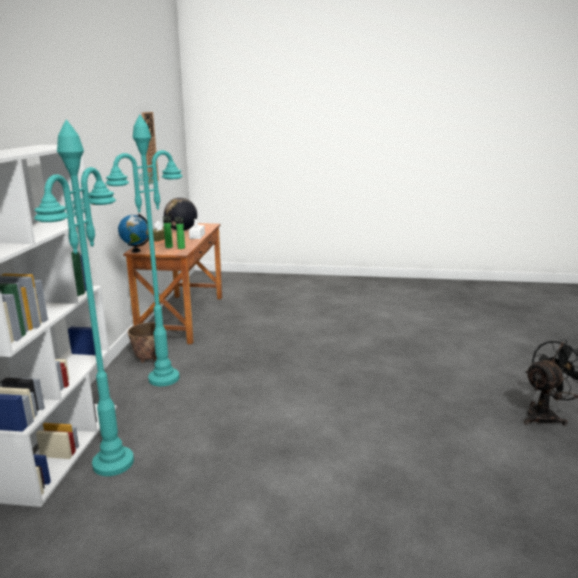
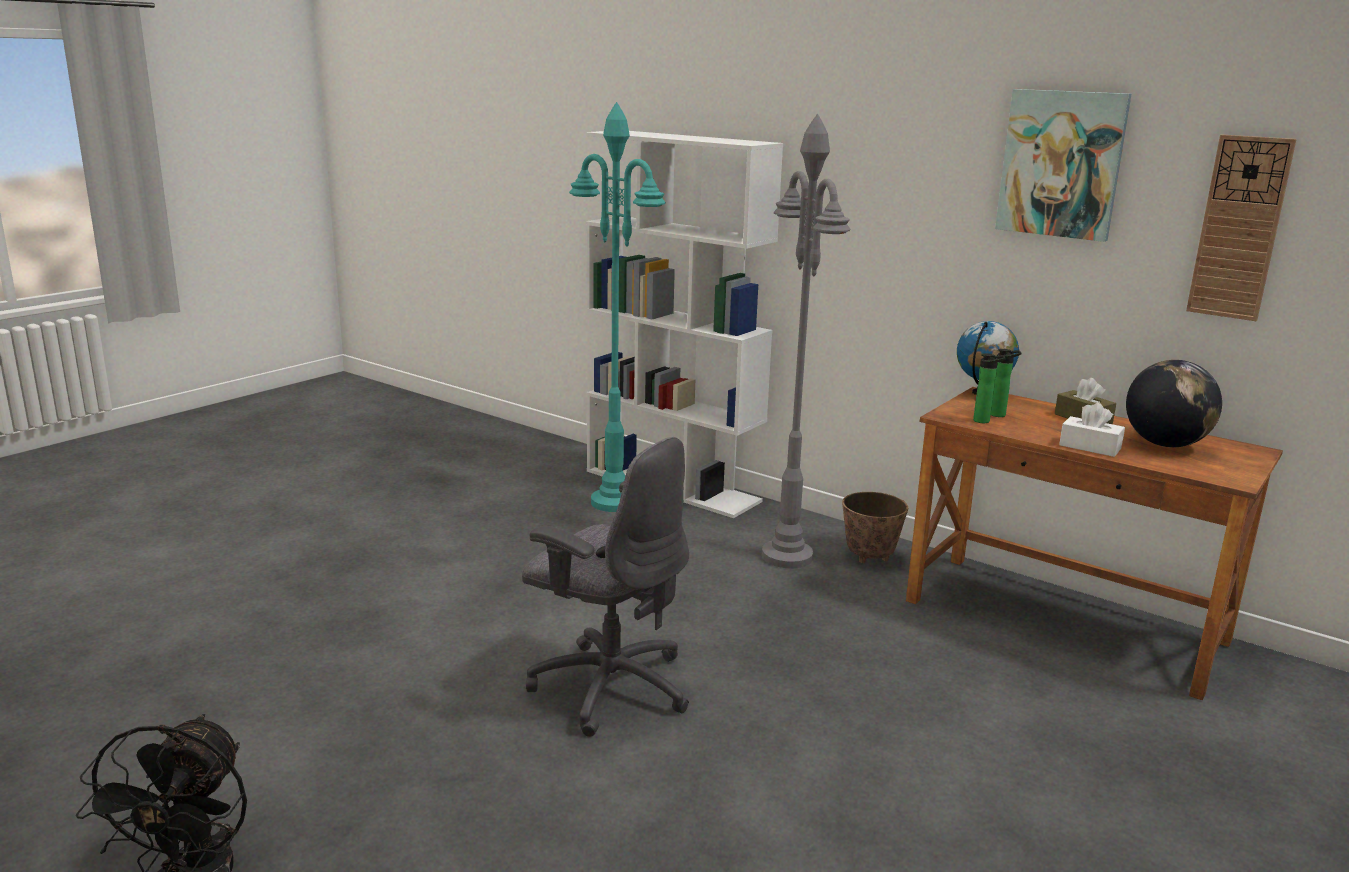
camera: 120 degrees right, 0 degrees up
(118, 132) = (1061, 164): none -> picture
(164, 378) = (787, 557): turquoise floor lamp -> grey floor lamp
(334, 385) = (609, 686): none -> grey office chair

